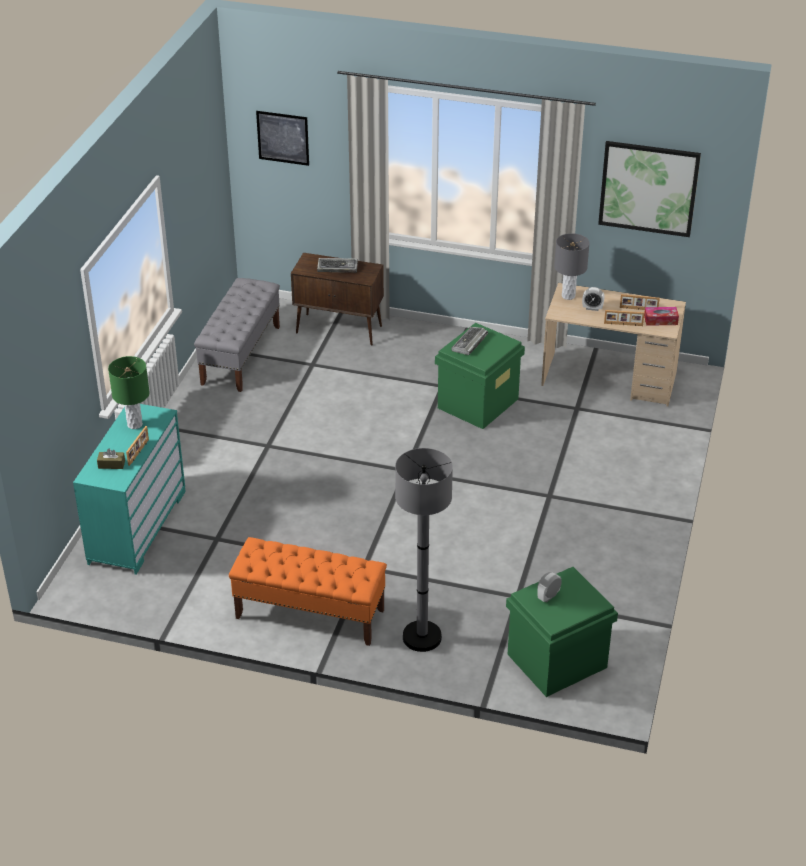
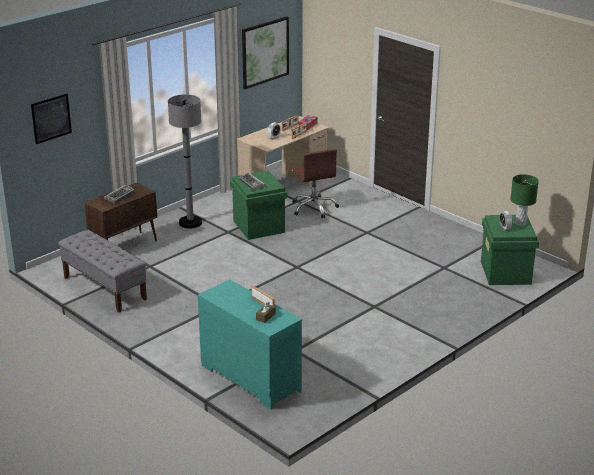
camera: 60 degrees left, 10 degrees down
(135, 424) = (228, 297): green table lamp -> green table lamp (520, 223)
(309, 614) = (401, 337): orange bench -> none
(422, 637) = (453, 306): grey floor lamp -> grey floor lamp (190, 223)
(568, 296) = (253, 140): grey table lamp -> none
(572, 428) = (314, 208): none -> brown office chair

